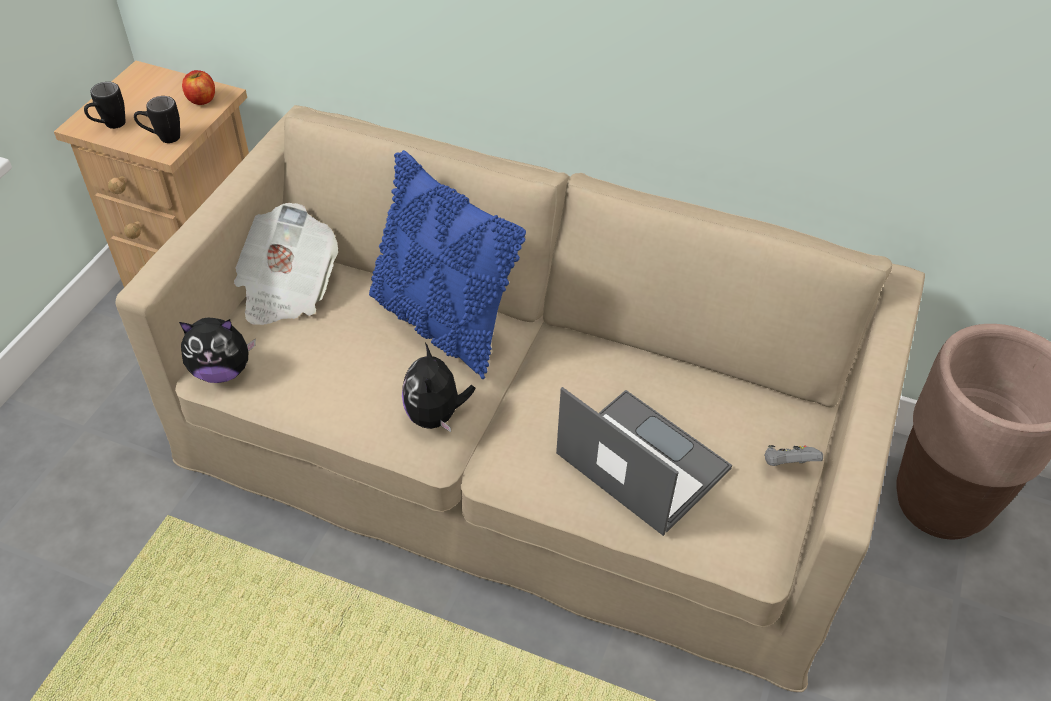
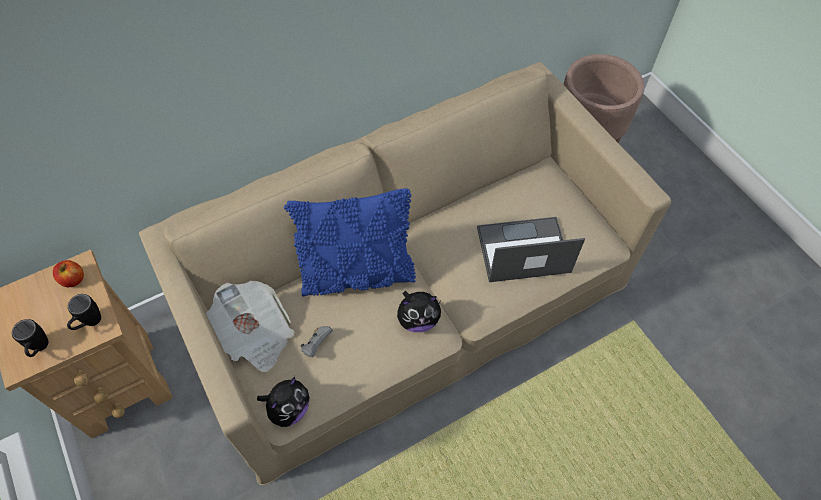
camera: 50 degrees left, 10 degrees up
(436, 416) = (418, 320): plush toy -> plush toy turned 45 degrees counterclockwise
(787, 465) = (569, 196): grey game controller -> grey game controller (316, 345)

